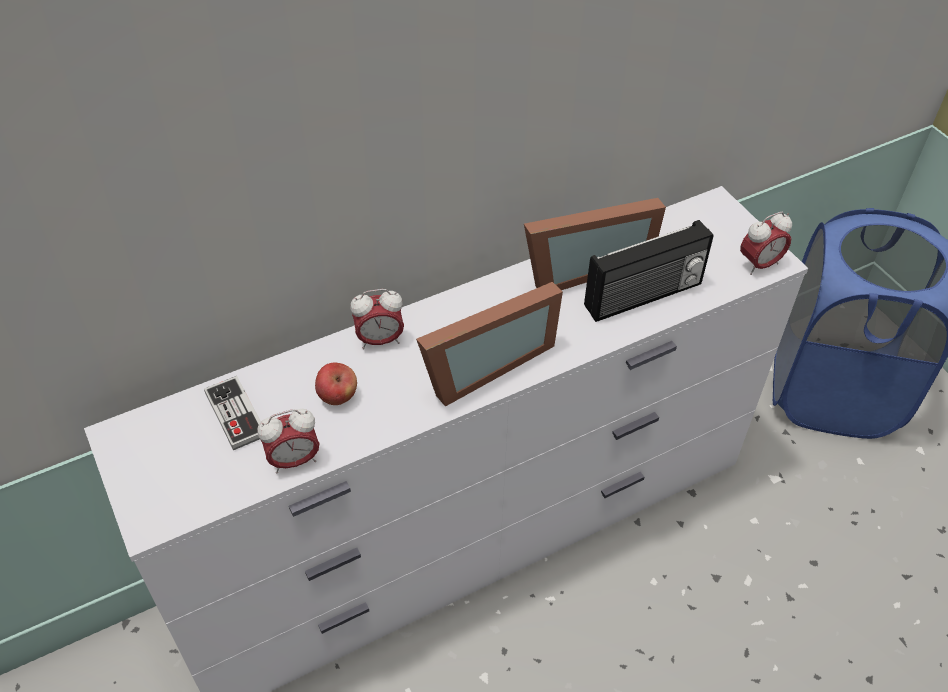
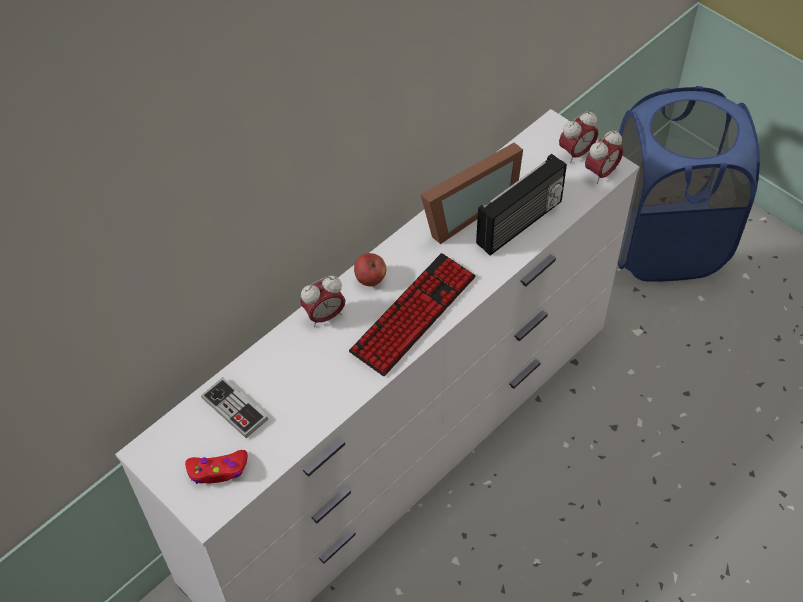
camera: 15 degrees left, 5 degrees up
(185, 478) = (218, 470): none -> red game controller
(294, 460) = (297, 433): alarm clock -> alarm clock (576, 153)
(337, 396) = (310, 372): apple -> apple (370, 279)
(481, 364) = (413, 315): picture frame -> keyboard

